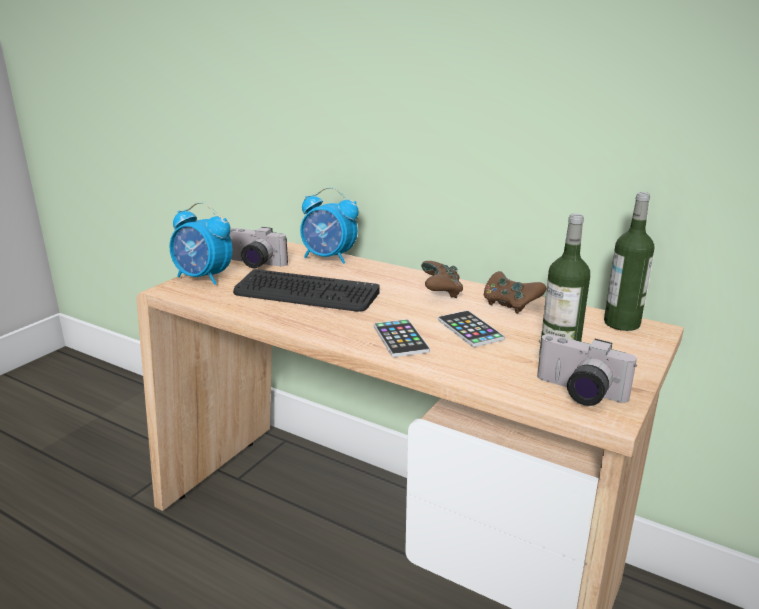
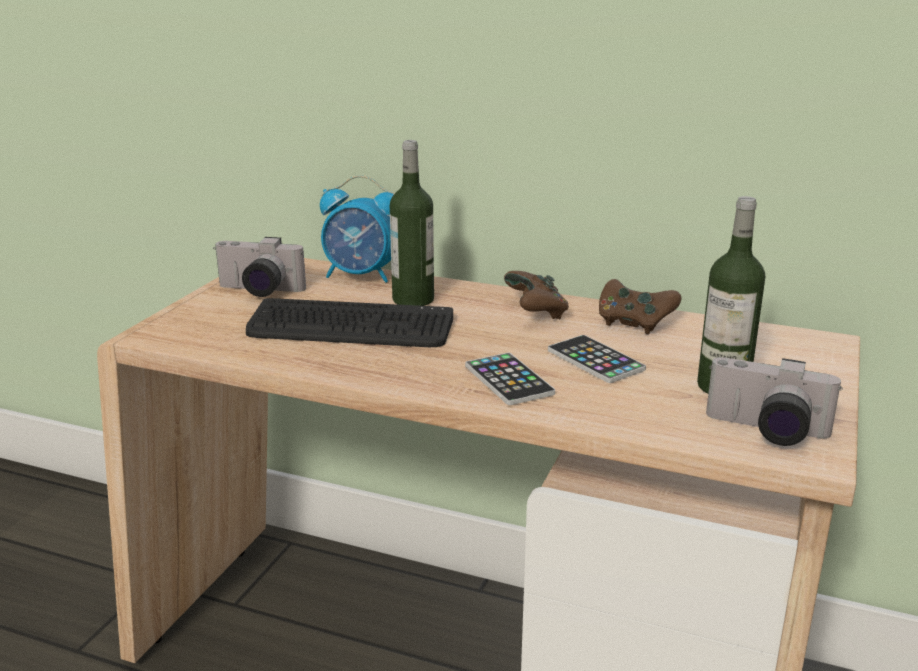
camera: 10 degrees left, 0 degrees up
(203, 278) = (192, 316): alarm clock -> none
(621, 323) = (784, 337): bottle -> bottle (413, 299)

